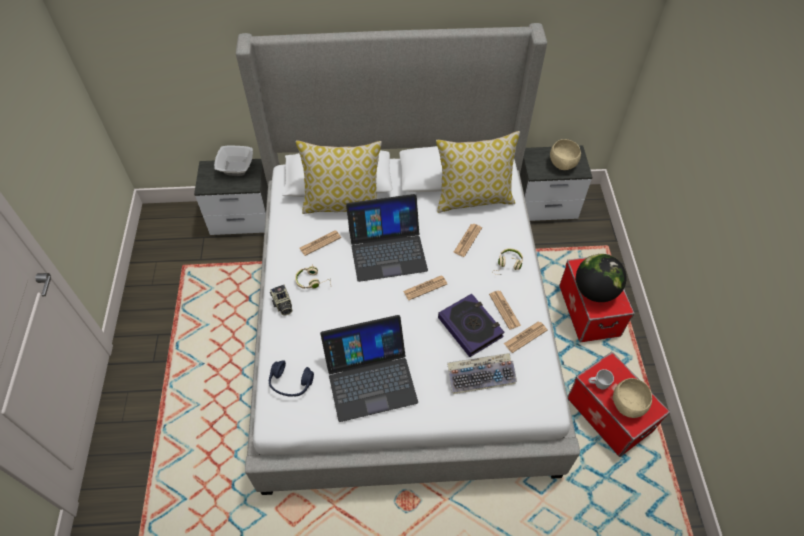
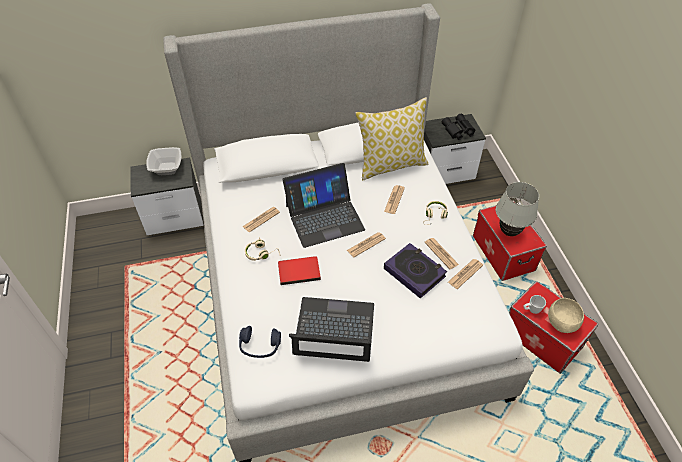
camera: 10 degrees left, 5 degrees down
(282, 304) = (237, 277): camera -> none
(343, 204) = (275, 184): pillow -> none
(347, 306) = (299, 270): none -> red book
(370, 378) = (334, 330): laptop -> laptop turned 150 degrees counterclockwise
(481, 375) = (434, 312): keyboard -> none
(562, 164) = (458, 131): beige bowl -> black binoculars
(595, 291) = (509, 232): globe -> white table lamp

